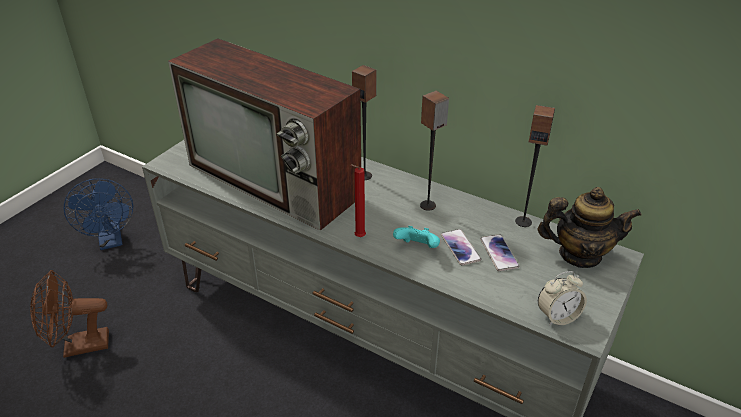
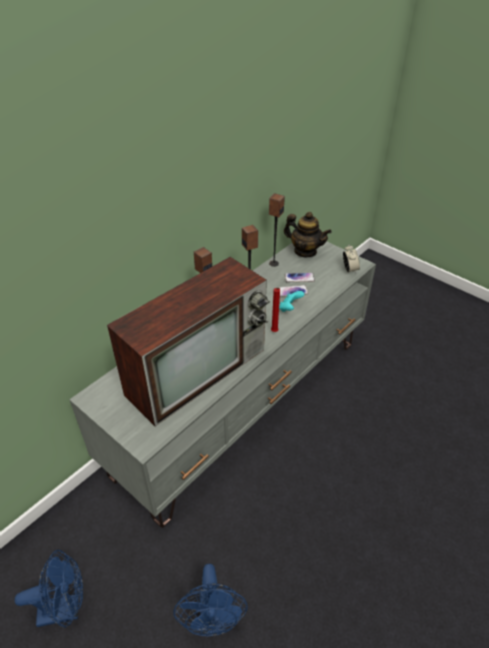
camera: 80 degrees left, 5 degrees up
(79, 346) = (213, 620): brown fan -> blue fan
(579, 255) = (305, 251): teapot -> teapot turned 105 degrees clockwise

